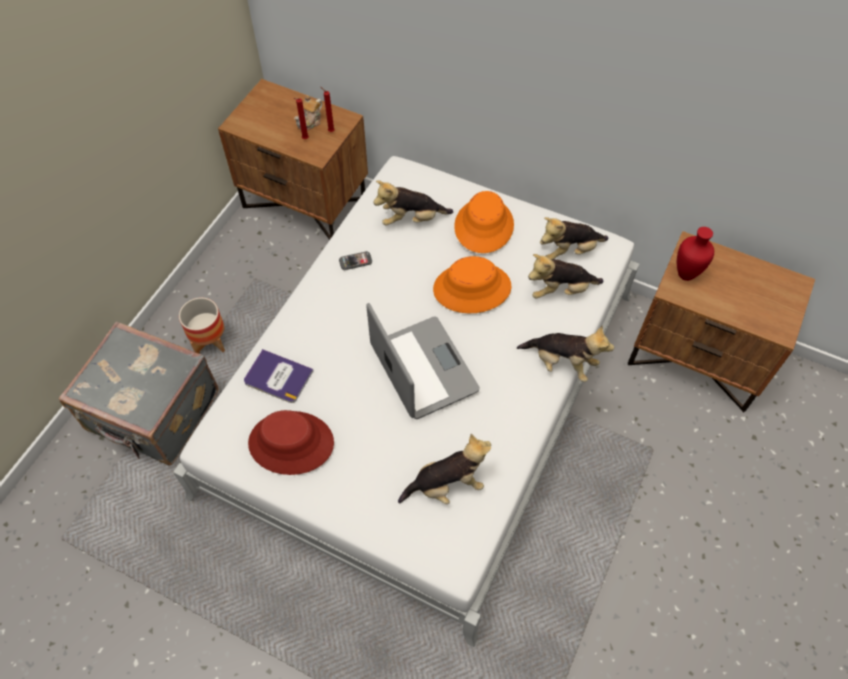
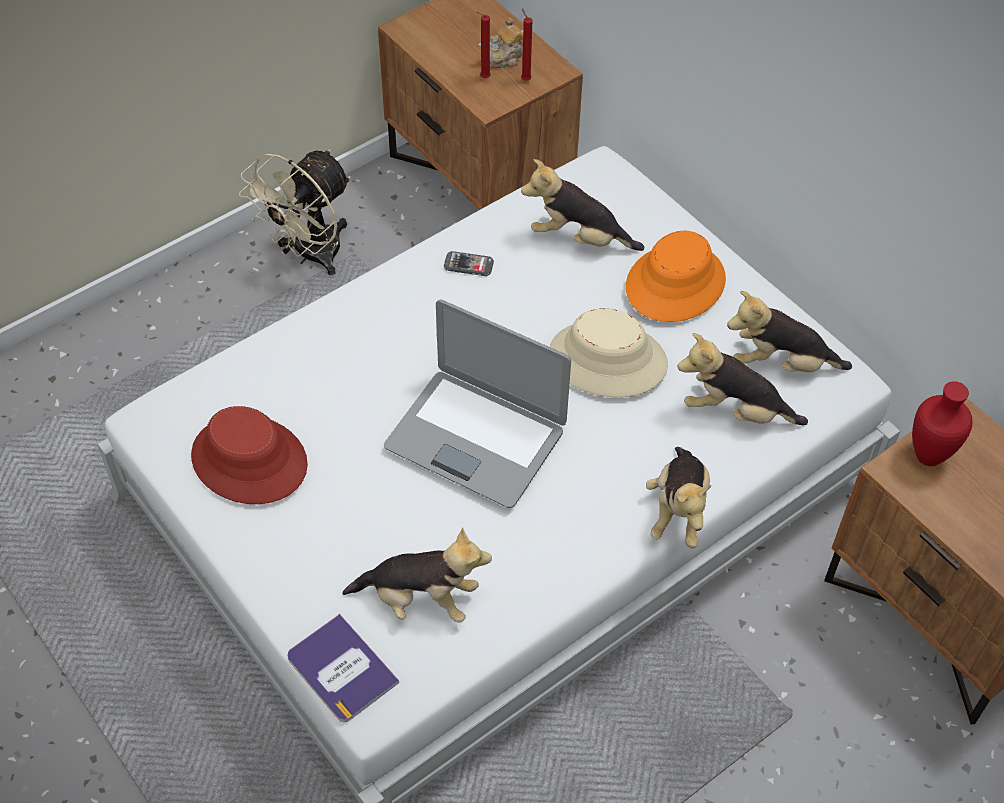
camera: 25 degrees right, 5 degrees down
(153, 413) = (130, 375): grey suitcase -> none
(210, 342) = (251, 313): planter -> none
(227, 290) = (310, 256): none -> beige fan
(278, 377) = (280, 372): book -> book (341, 669)
(423, 369) = (476, 438): laptop -> laptop turned 120 degrees clockwise
(472, 288) = (607, 360): orange hat -> beige hat
(562, 363) = (678, 510): plush toy -> plush toy turned 45 degrees clockwise

